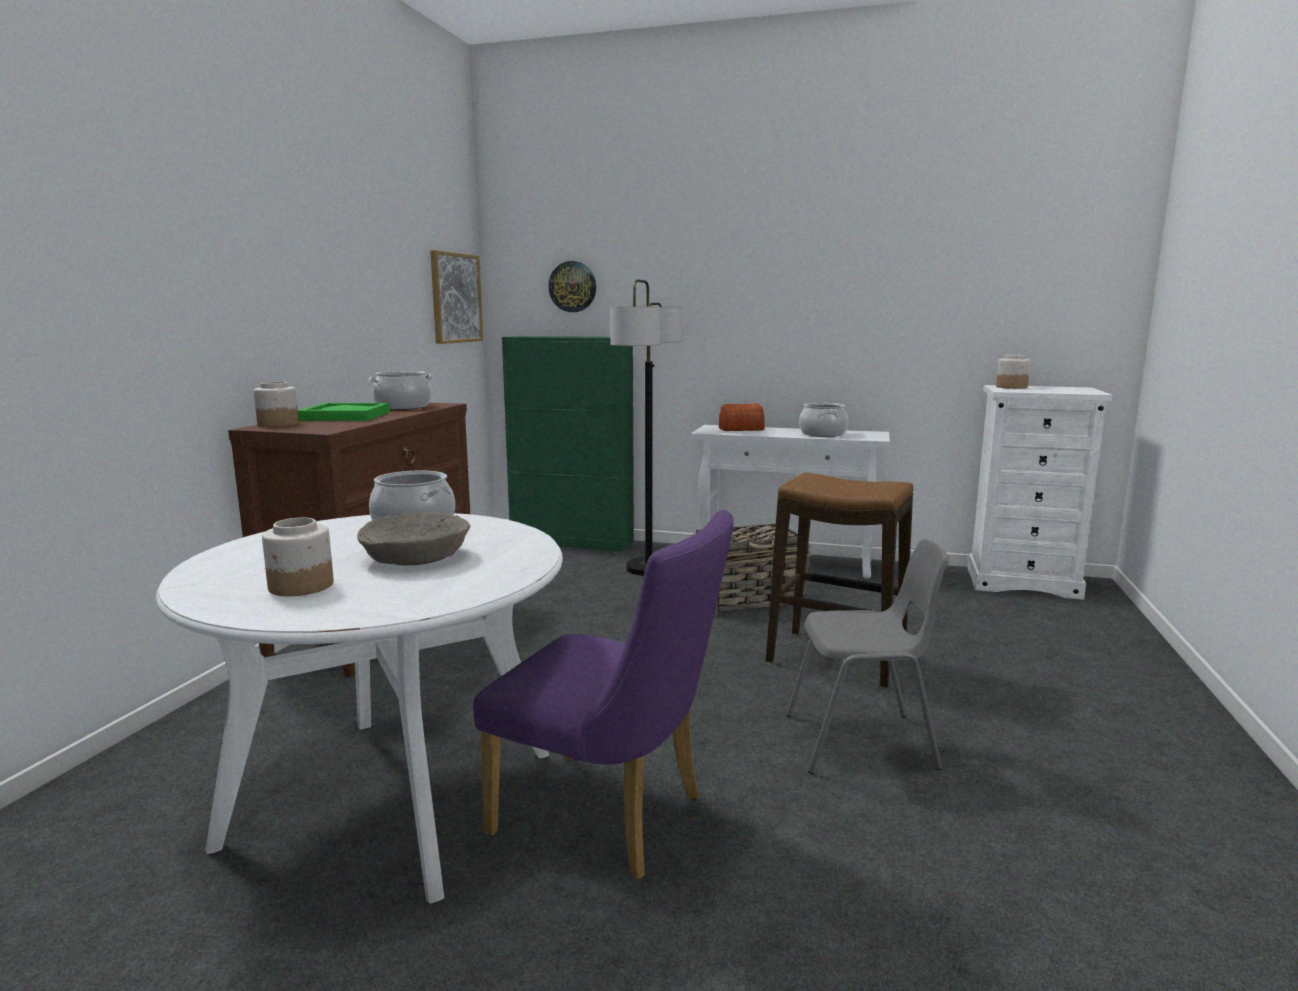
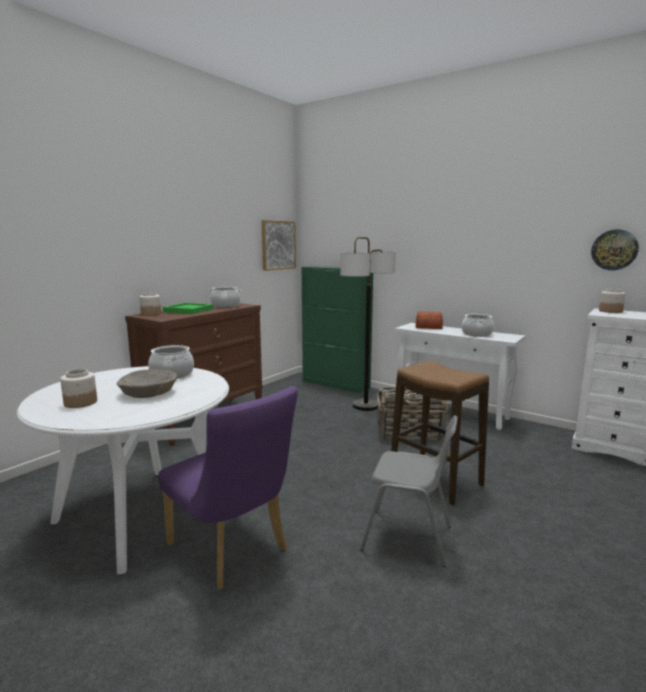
camera: 20 degrees right, 0 degrees up
(572, 286) = (343, 238): wall clock -> wall clock (614, 250)

